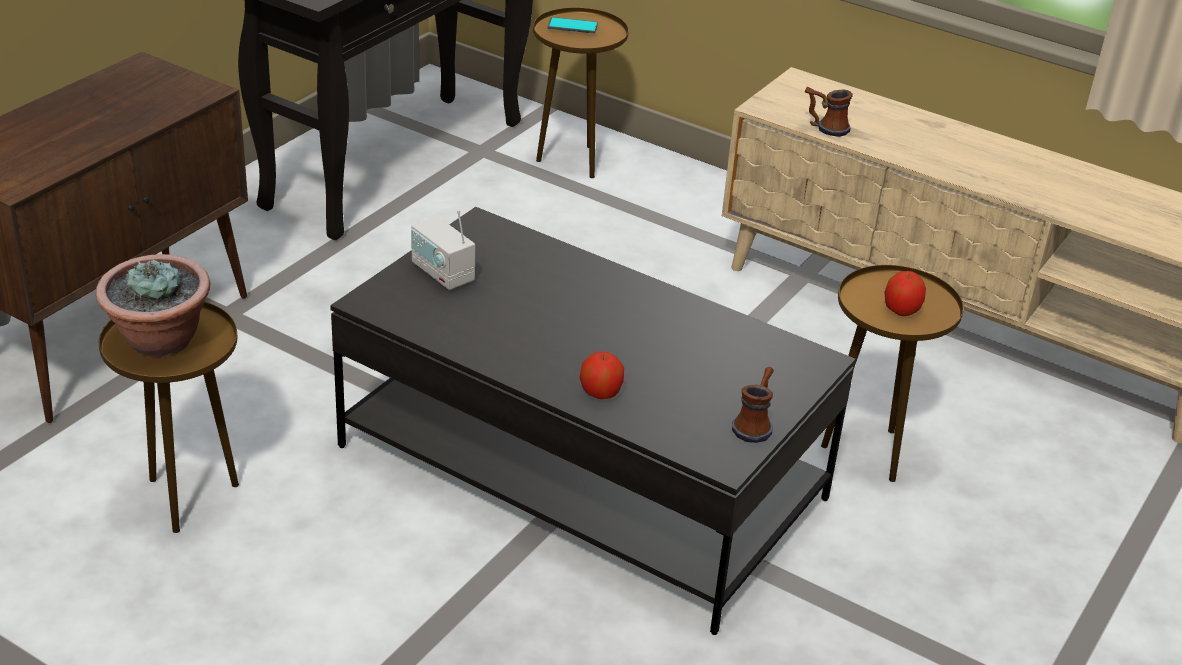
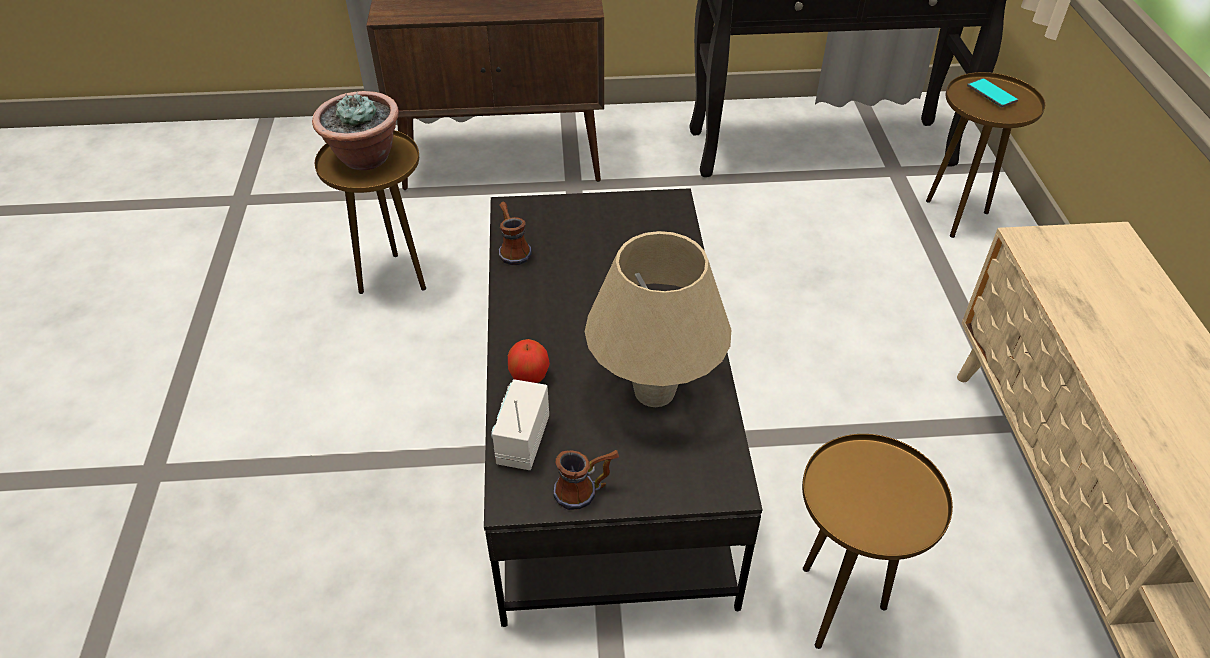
camera: 55 degrees right, 10 degrees up
(442, 274) = (586, 220): radio -> radio (522, 441)
(691, 344) = (654, 392): none -> beige table lamp
(824, 127) = (1061, 292): mug -> mug (512, 249)
(901, 310) = (866, 503): apple -> none

